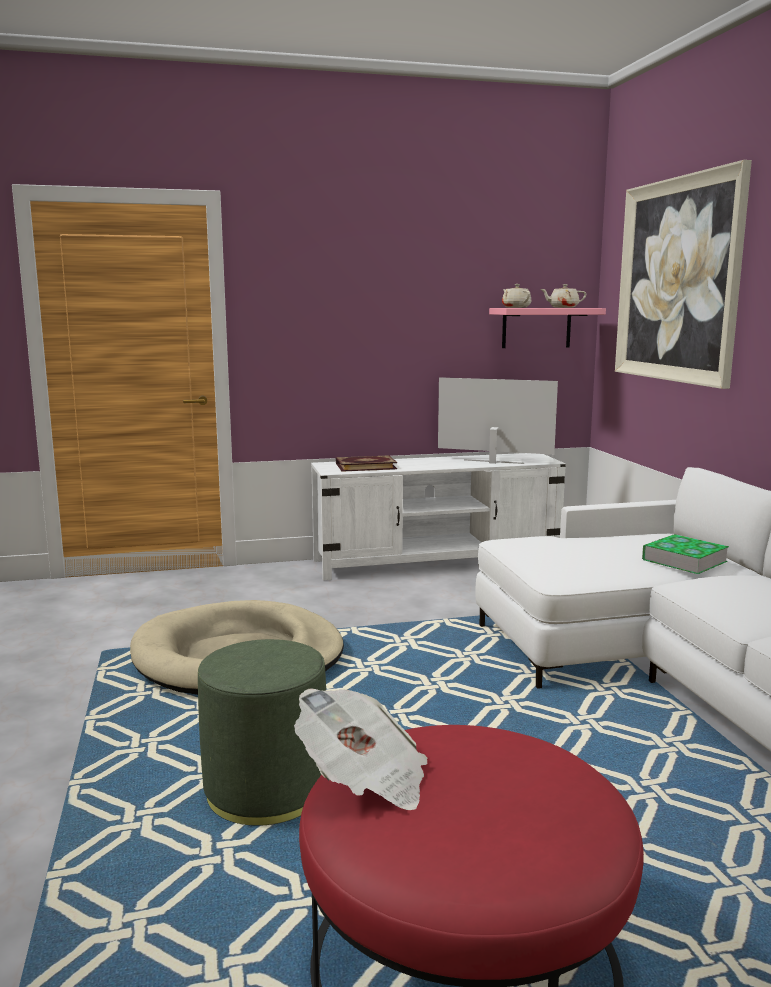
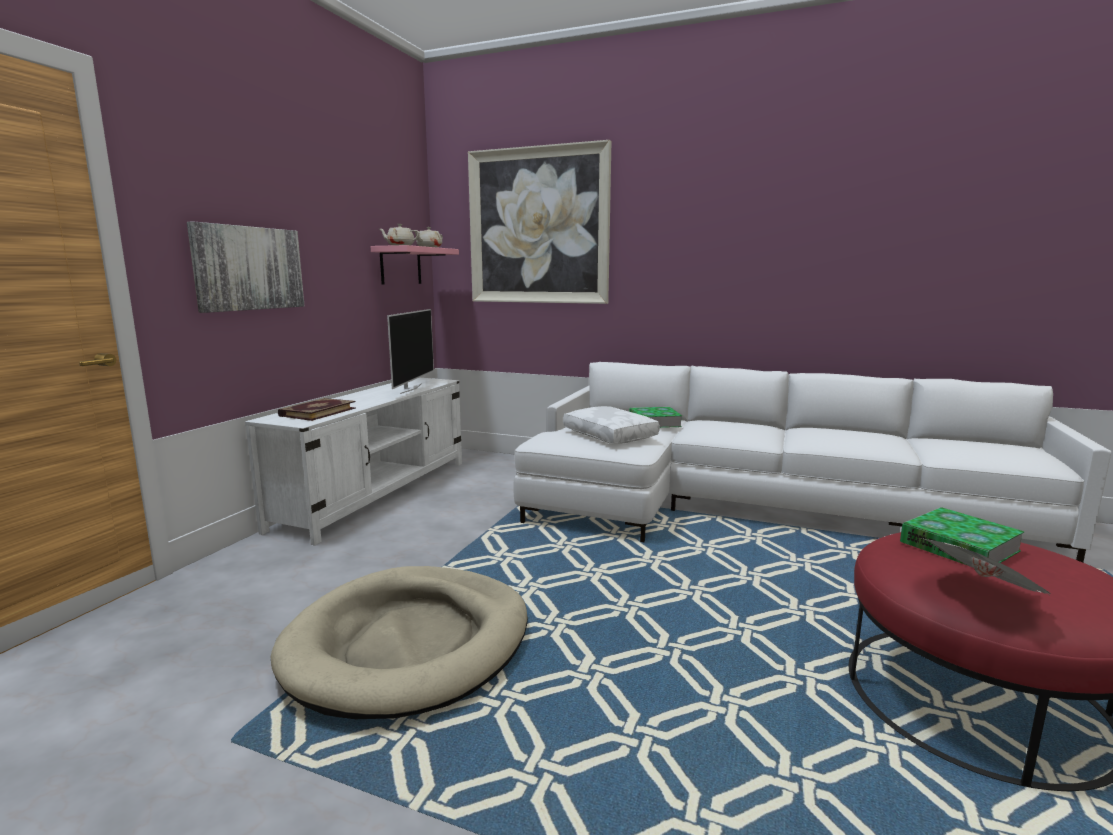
camera: 55 degrees left, 0 degrees up
(266, 790) = (700, 713): green ottoman -> none
(333, 334) = (248, 268): none -> picture
(493, 462) = (410, 388): television -> television turned 135 degrees clockwise
(503, 763) = (959, 546): none -> book
(586, 556) = (611, 435): none -> white pillow

